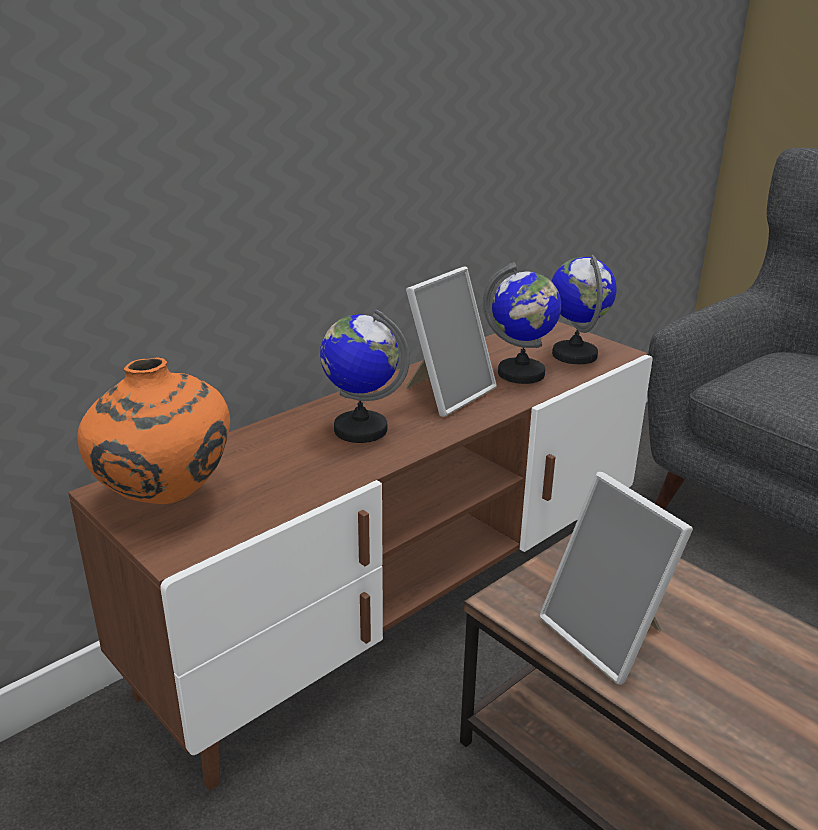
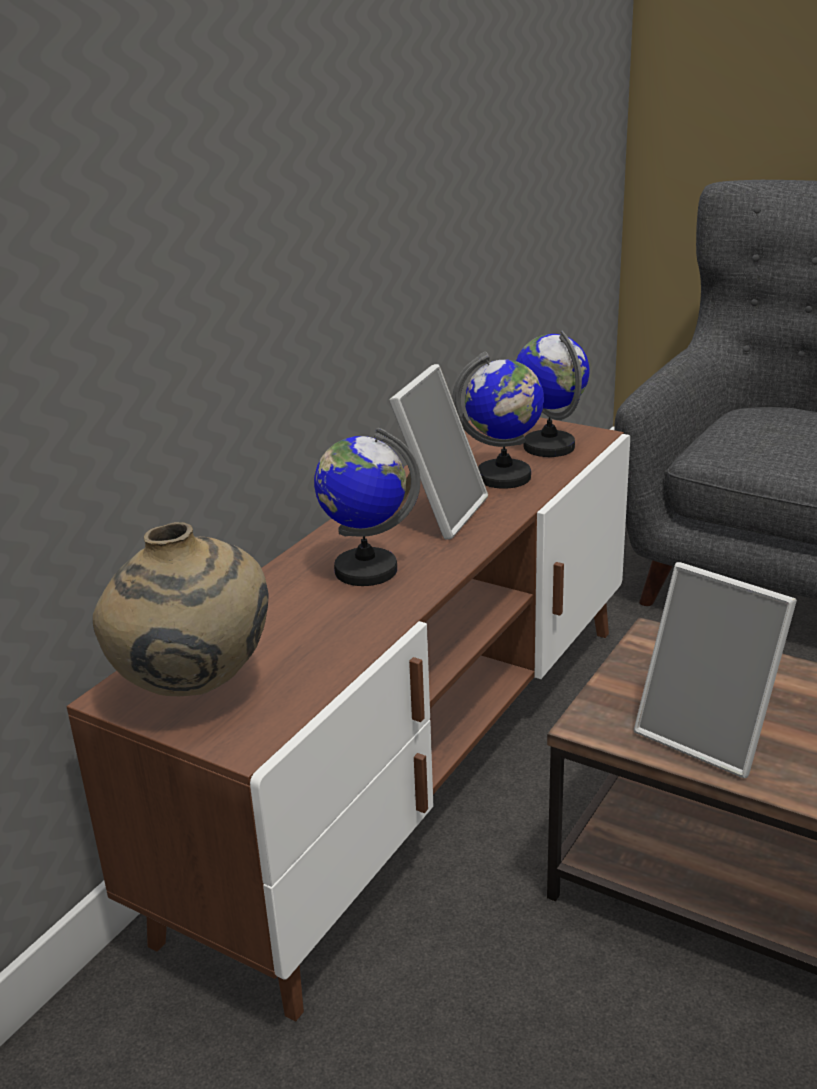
camera: 15 degrees left, 0 degrees up
(165, 500) = (193, 691): orange vase -> beige vase

